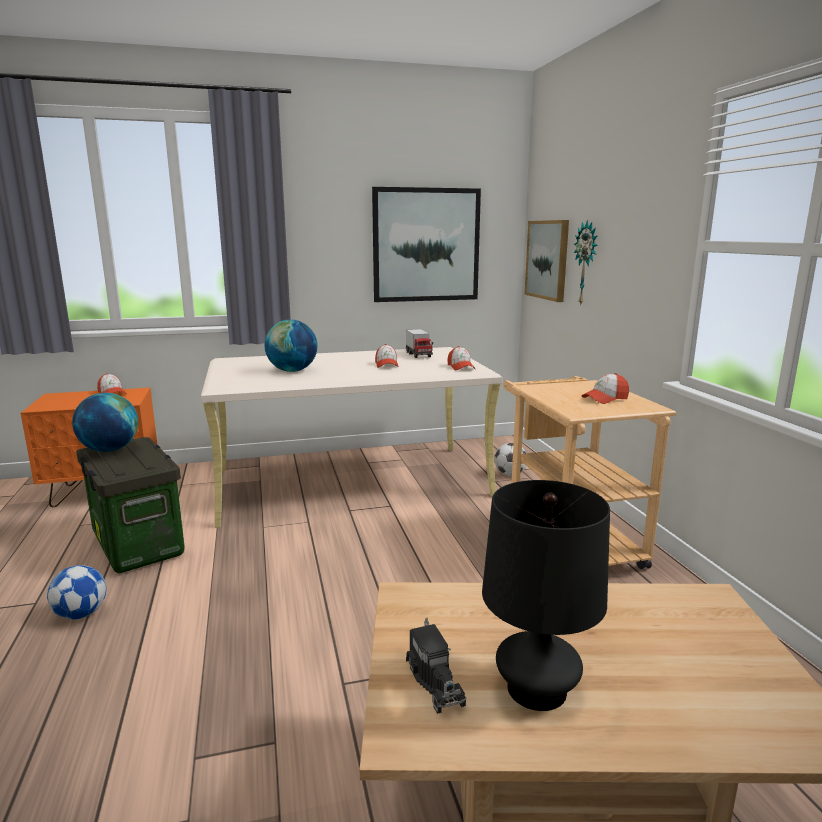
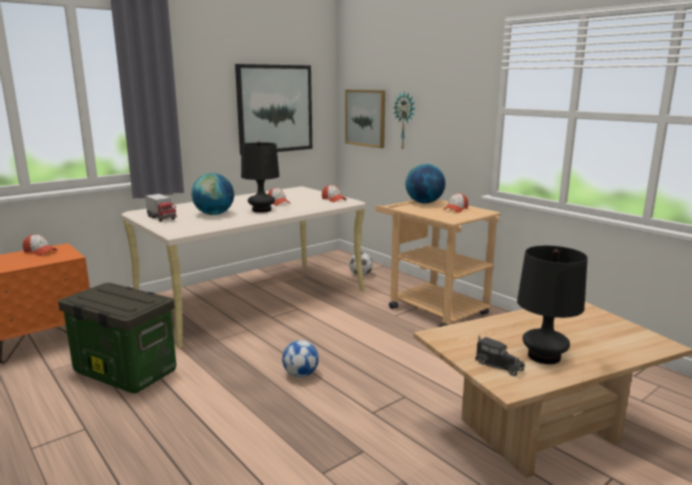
camera: 25 degrees left, 0 degrees up
(81, 614) = (137, 425): football -> football (301, 374)
(110, 450) = (93, 295): globe -> globe (424, 203)
(352, 371) = (261, 210): none -> black table lamp
(419, 355) = (289, 194): toy truck -> toy truck (162, 218)

